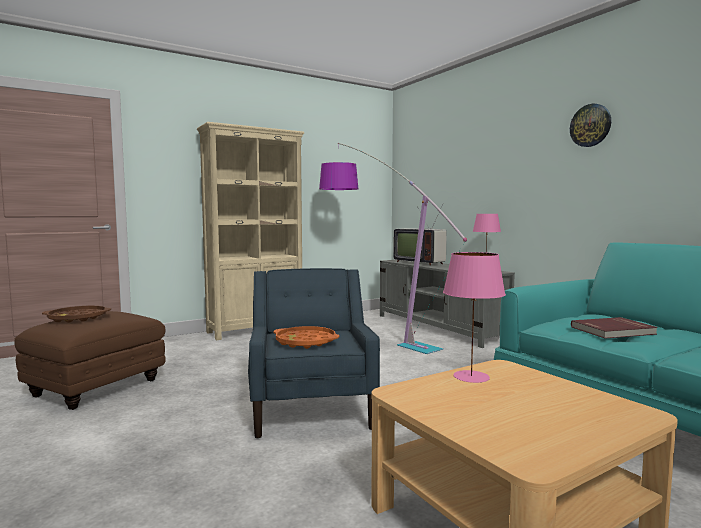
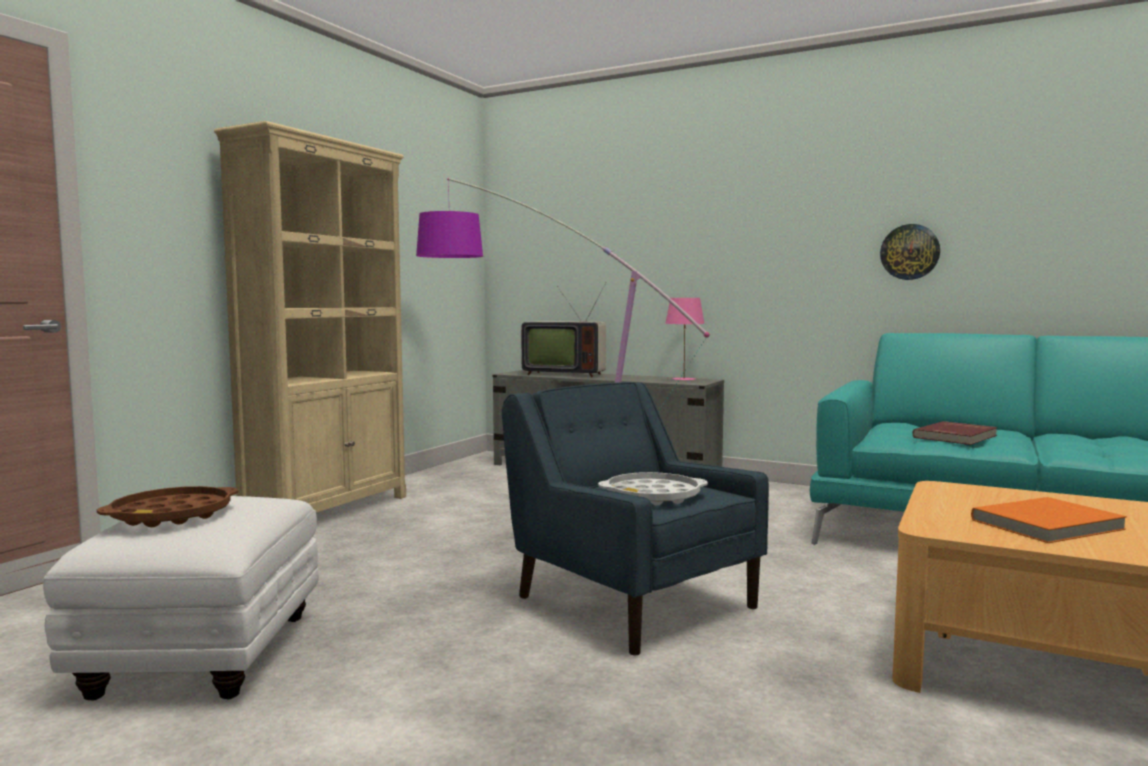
camera: 30 degrees left, 0 degrees up
(98, 388) = (205, 654): brown ottoman -> white ottoman
(305, 342) = (653, 496): orange tray -> white tray
(471, 377) = (948, 501): pink table lamp -> none
(497, 409) = (1049, 525): none -> orange book
(590, 125) = (832, 185): wall clock -> wall clock (909, 252)

